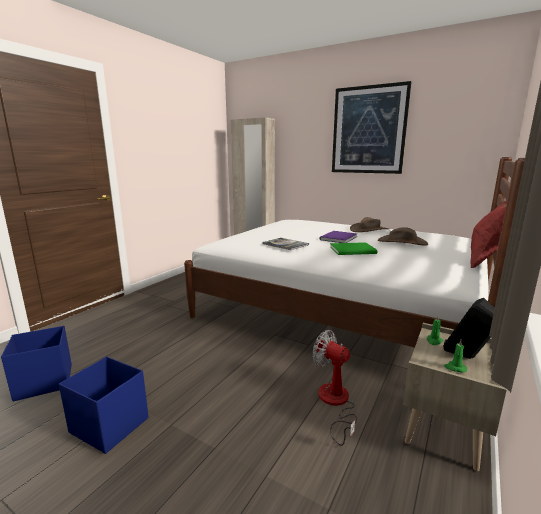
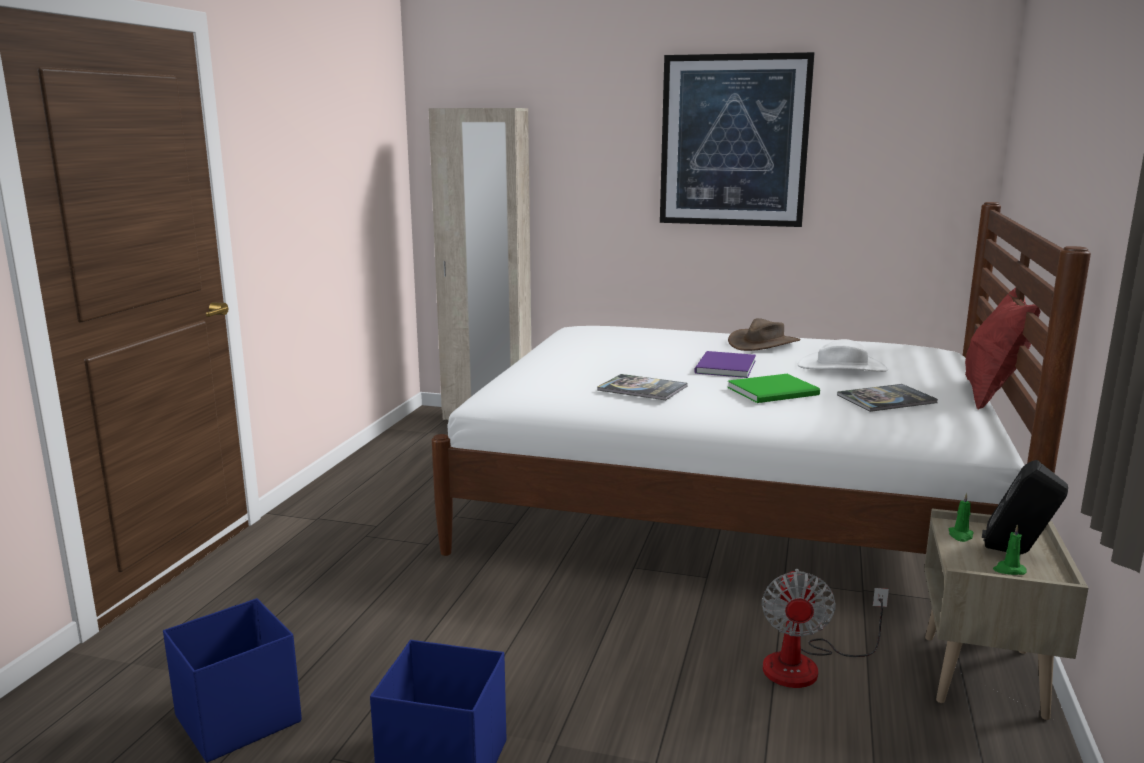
camera: 15 degrees left, 0 degrees up
(335, 403) = (806, 665): fan -> fan turned 105 degrees counterclockwise
(402, 242) = (842, 367): brown hat -> white hat
(415, 258) = (886, 399): none -> book

